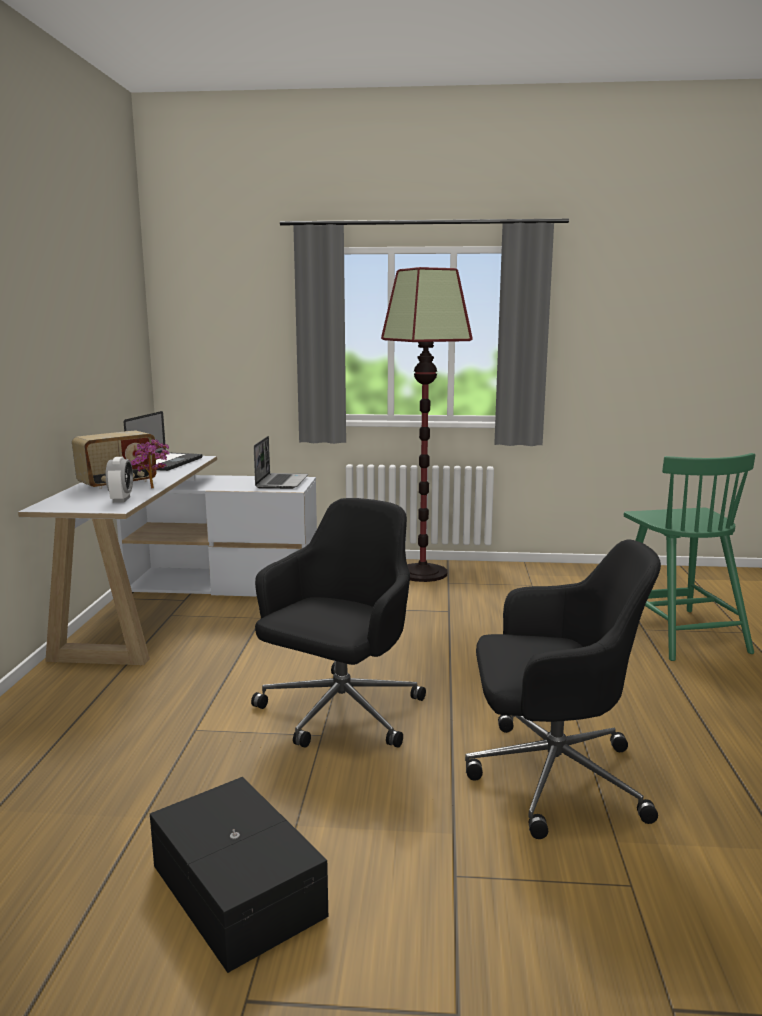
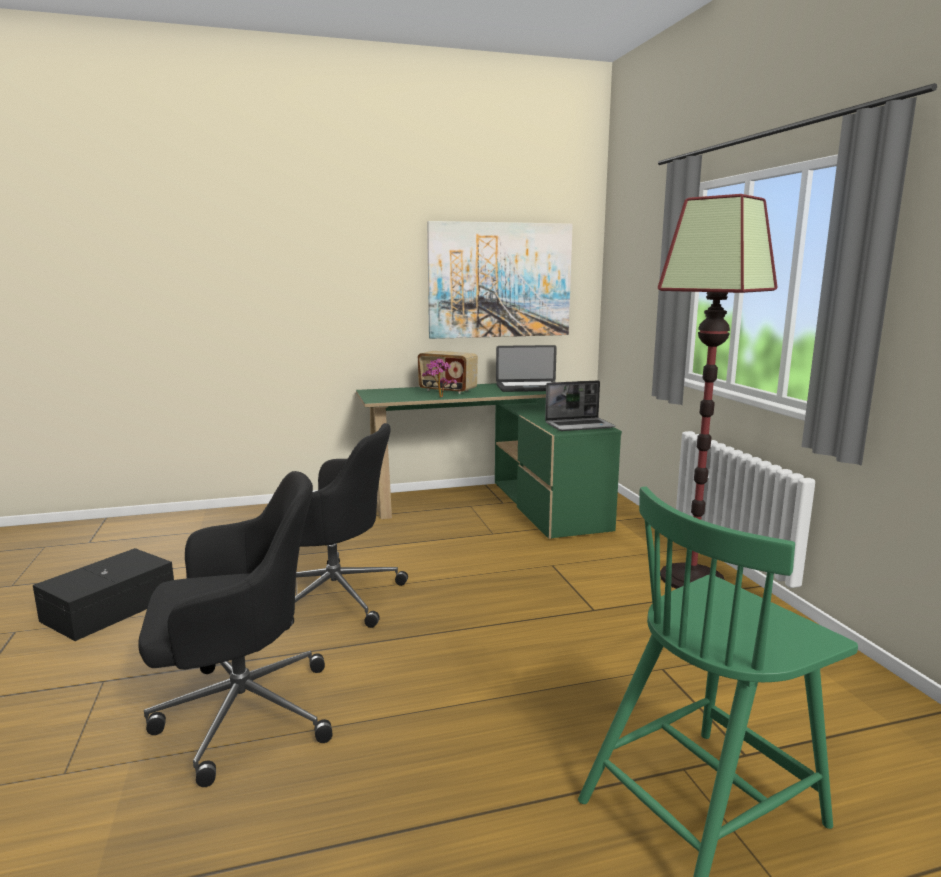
camera: 70 degrees right, 0 degrees up
(99, 339) = (500, 280): none -> picture
(121, 499) = (400, 397): alarm clock -> none
(181, 604) = (492, 504): white desk -> green desk
(551, 777) = (240, 713): black office chair -> black office chair turned 90 degrees counterclockwise

